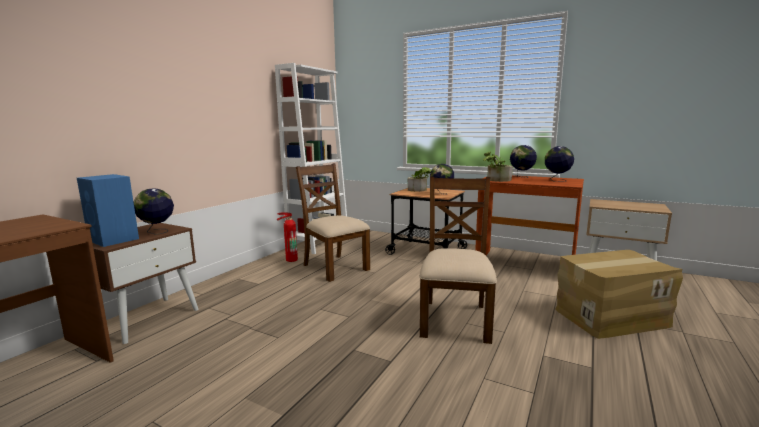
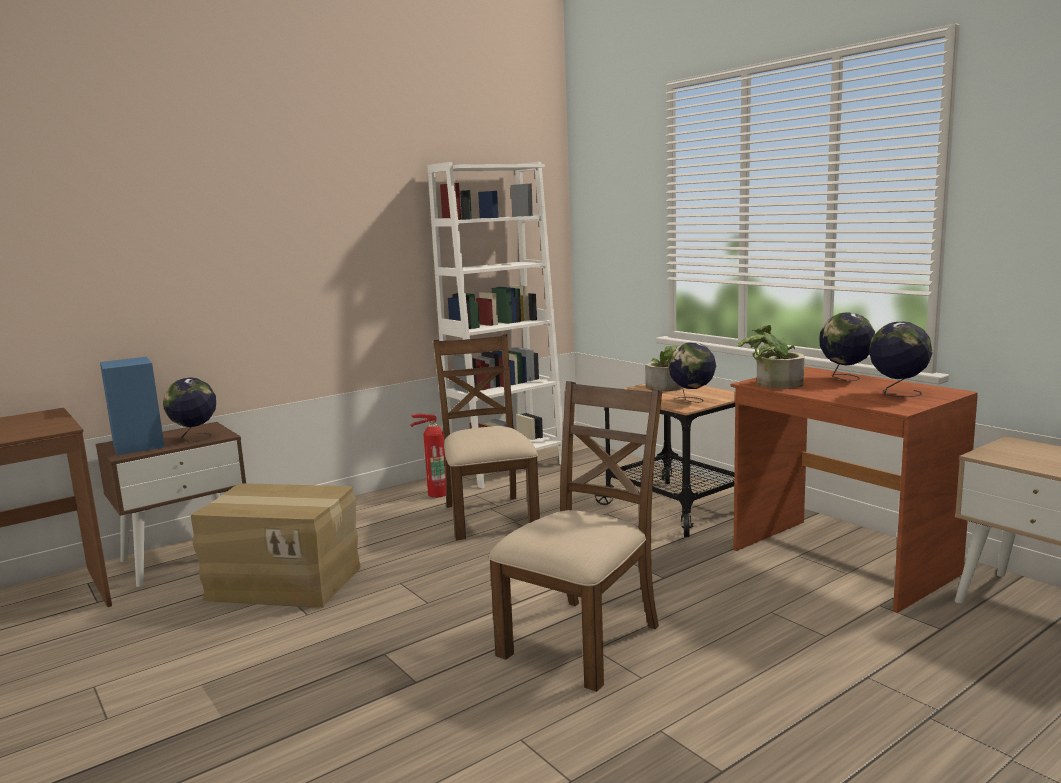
camera: 25 degrees right, 0 degrees up
(610, 317) = (885, 695): cardboard box -> cardboard box (285, 582)

